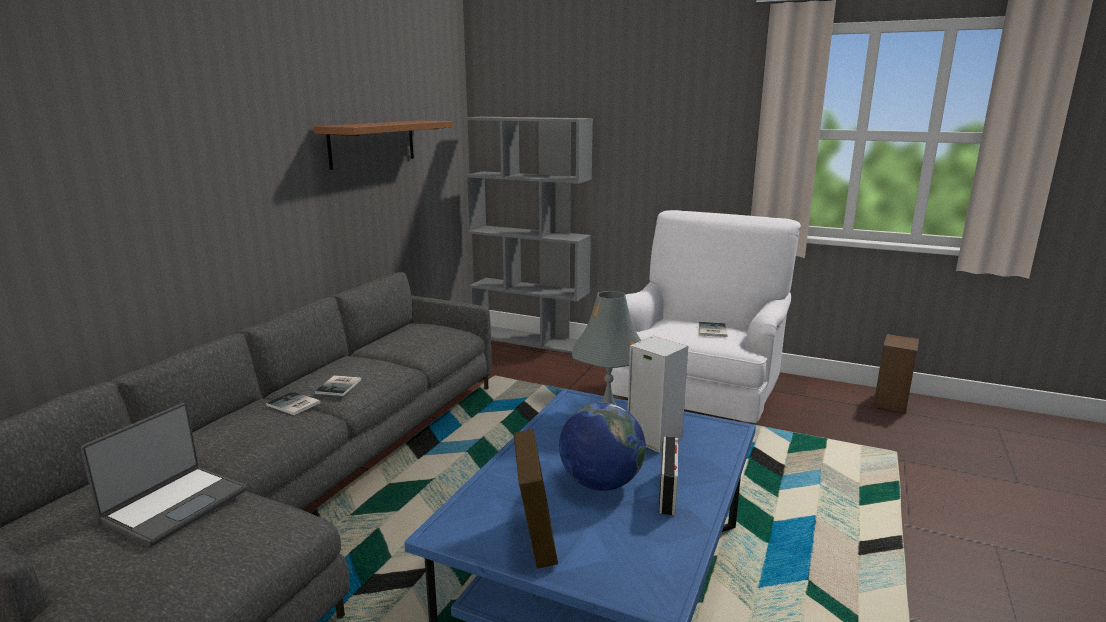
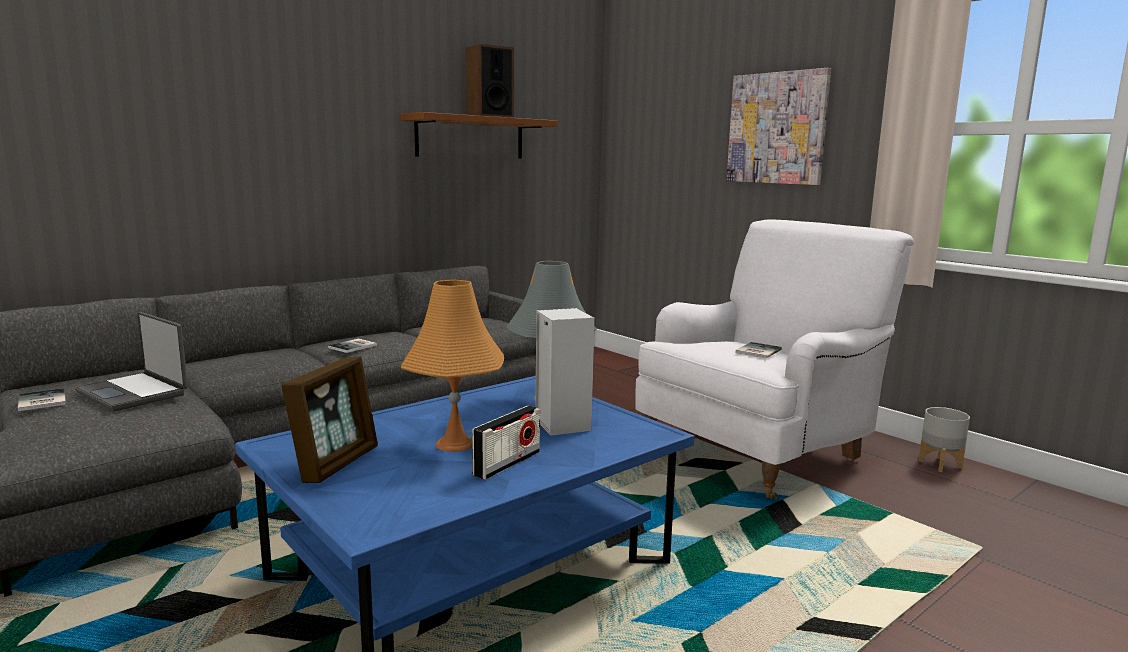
camera: 25 degrees right, 5 degrees down
(174, 505) = (134, 393): laptop -> laptop turned 75 degrees clockwise
(293, 405) = (303, 352): book -> book (40, 401)
(530, 339) = (635, 366): grey bookcase -> none
(600, 483) = (455, 444): globe -> orange table lamp
(657, 128) = (777, 128): none -> picture
(816, 388) = (940, 464): none -> grey planter
(890, 402) = (1038, 498): speaker -> speaker (489, 117)

